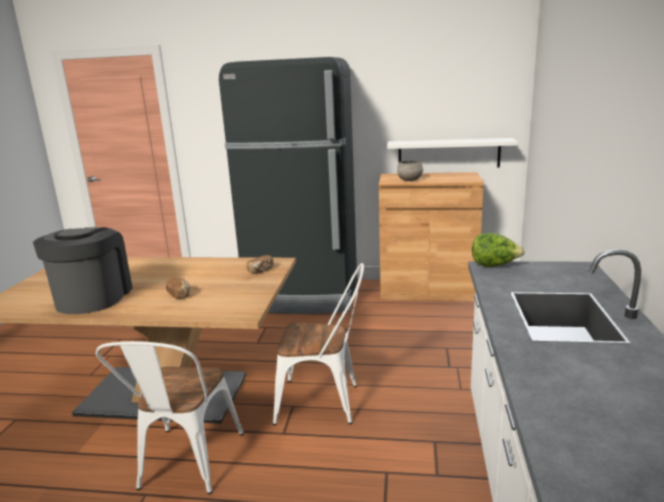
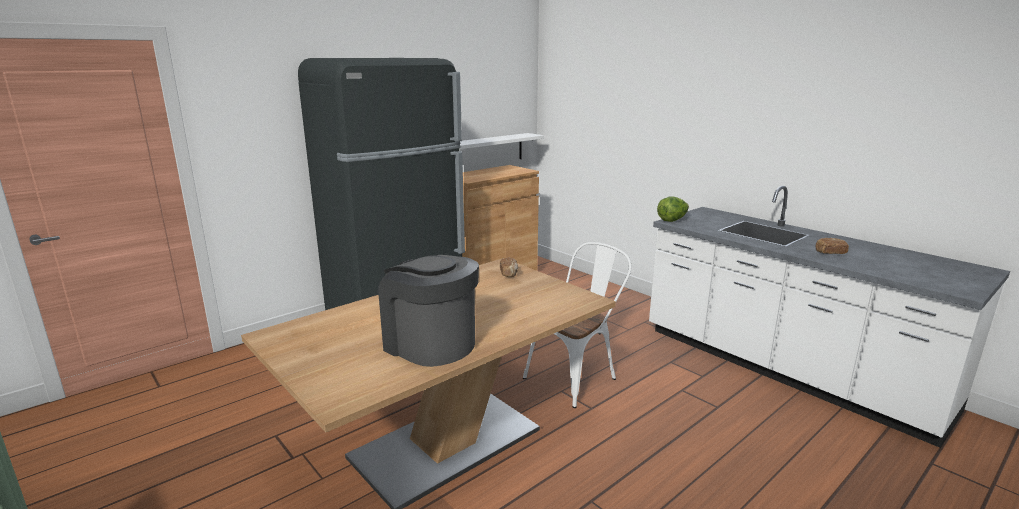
camera: 50 degrees left, 0 degrees up
(179, 294) = (503, 310): bread -> bread (830, 253)
(186, 466) = (577, 467): white chair -> none
(410, 180) = (482, 177): grey bowl -> none

